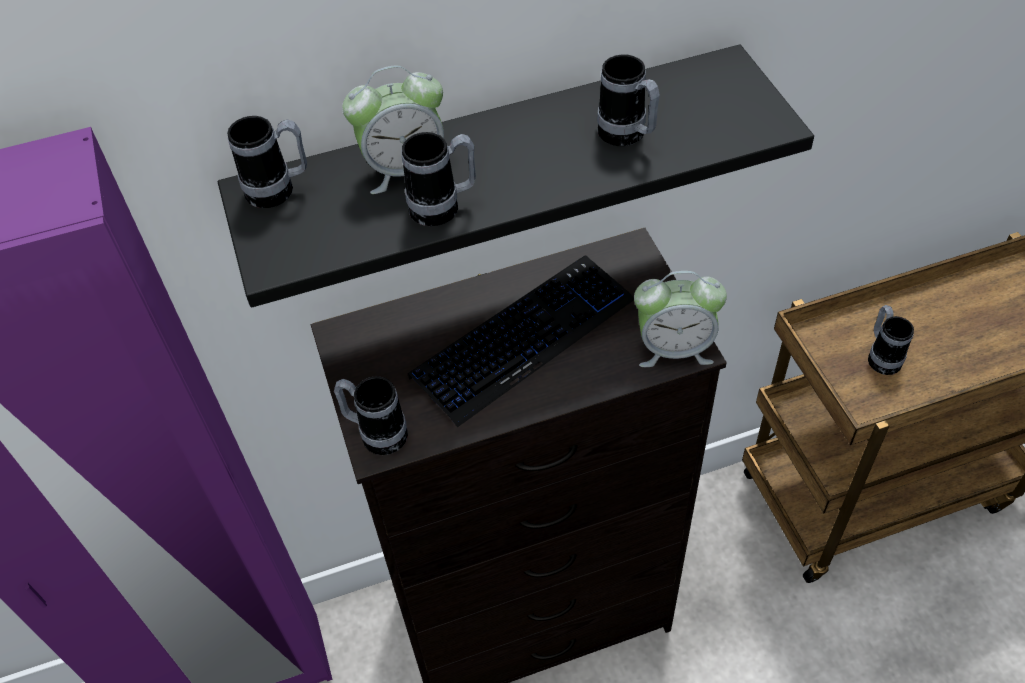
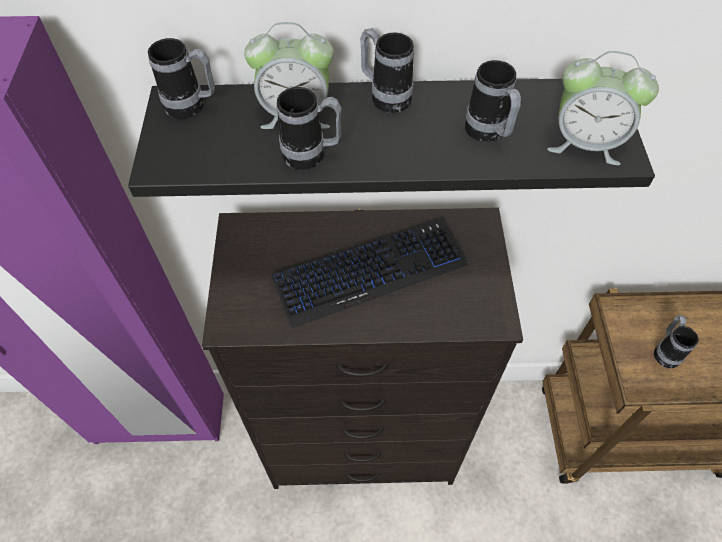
camera: 15 degrees right, 5 degrees up
(376, 433) = (230, 314): mug -> mug (385, 96)
(674, 348) = (484, 315): alarm clock -> alarm clock (585, 143)

